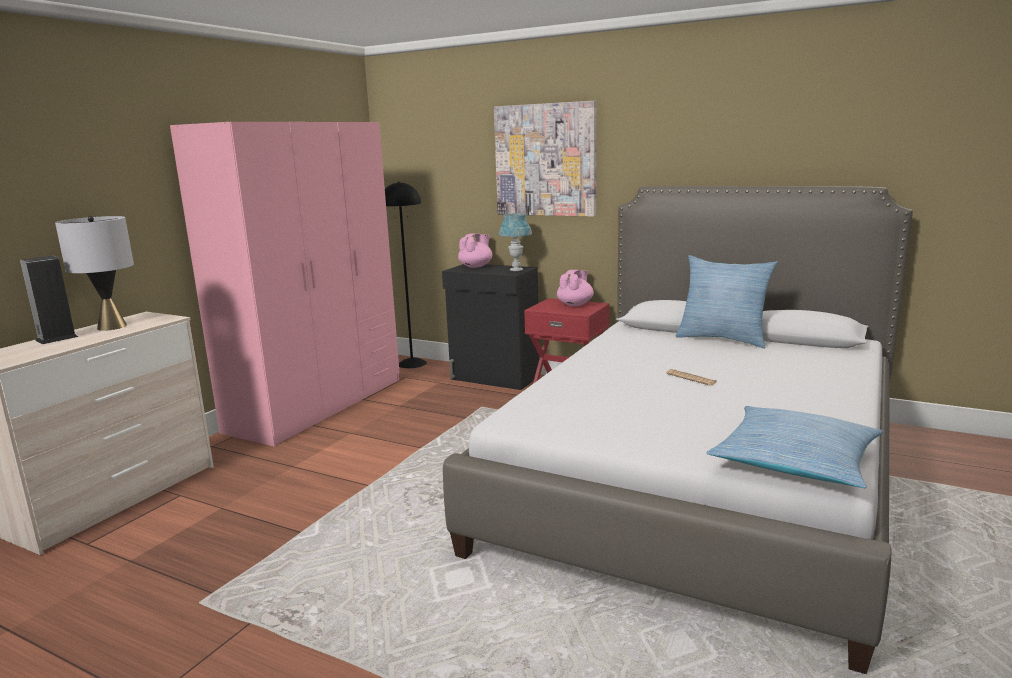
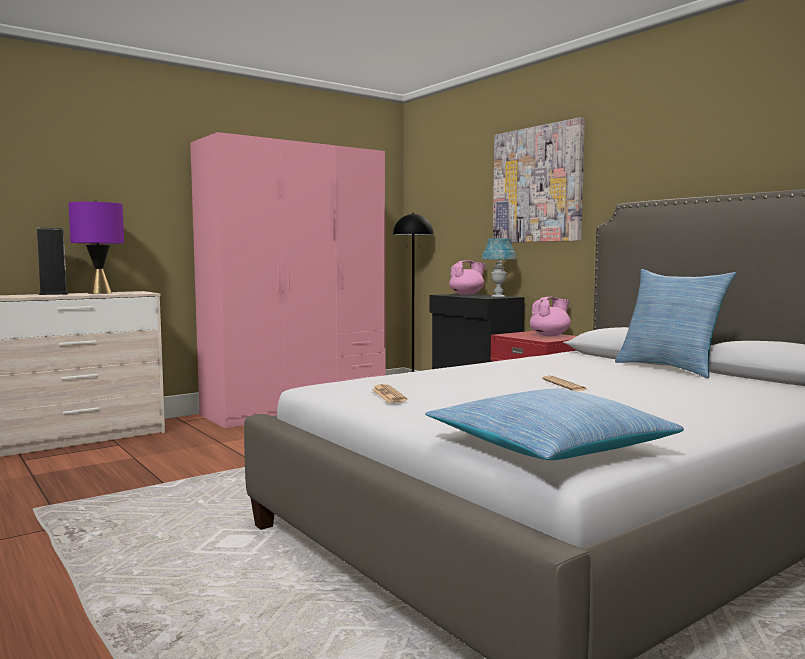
camera: 25 degrees right, 10 degrees down
(112, 326) = (100, 293): grey table lamp -> purple table lamp
(592, 421) = (388, 395): none -> newspaper

